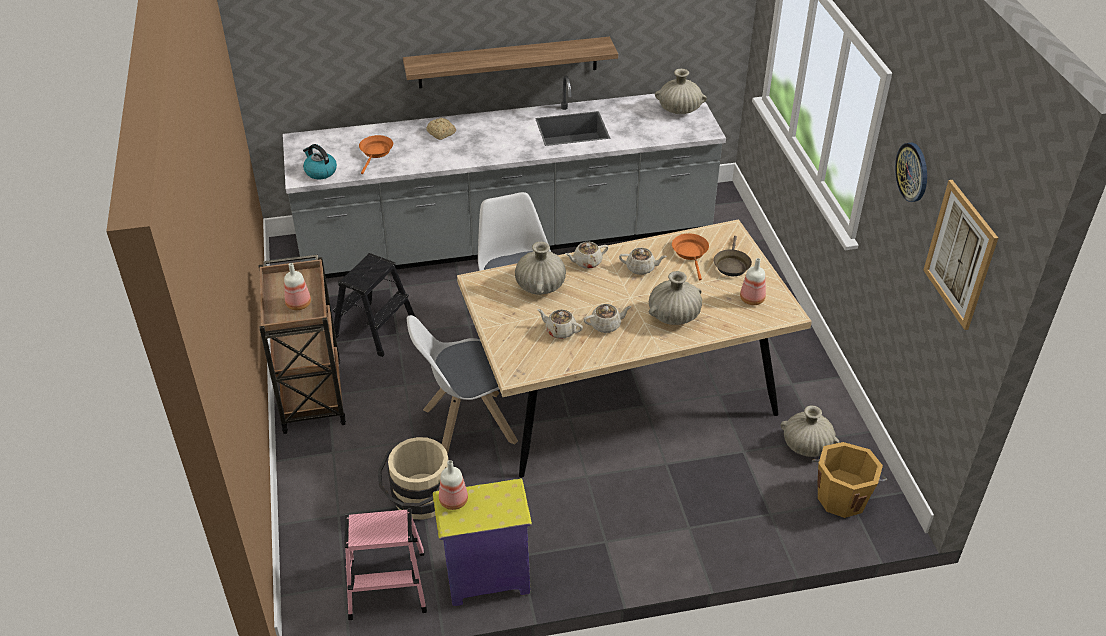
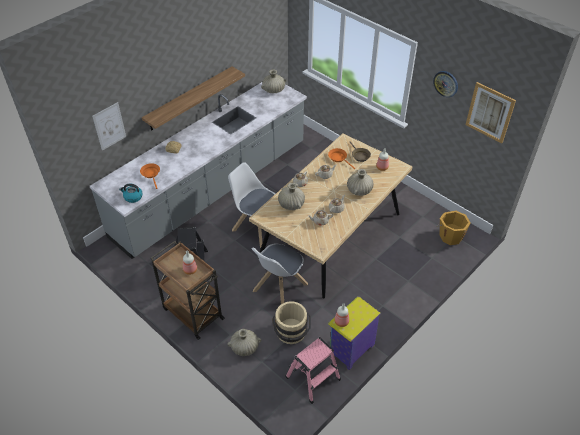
camera: 35 degrees left, 5 degrees up
(337, 48) = (109, 126): none -> picture
(806, 446) = (420, 222): beige vase -> beige vase (245, 348)

